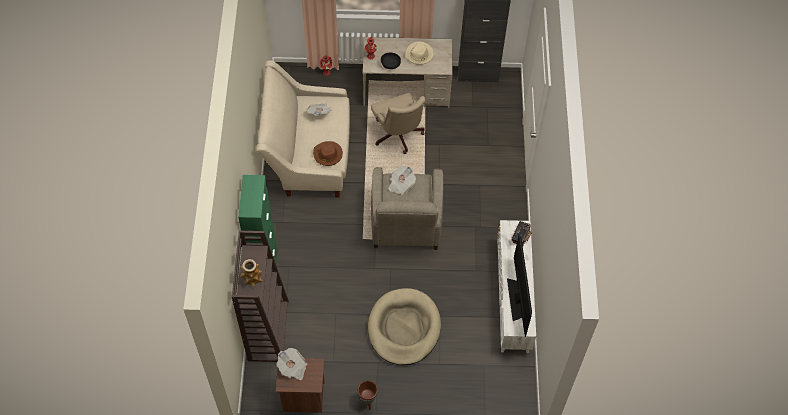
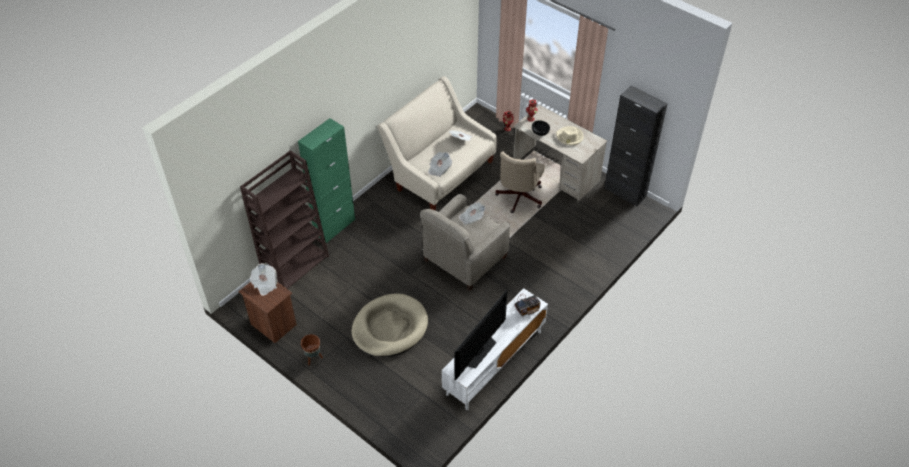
camera: 40 degrees right, 10 degrees down
(252, 278) = (275, 191): vase -> none
(328, 154) = (439, 169): brown hat -> newspaper

